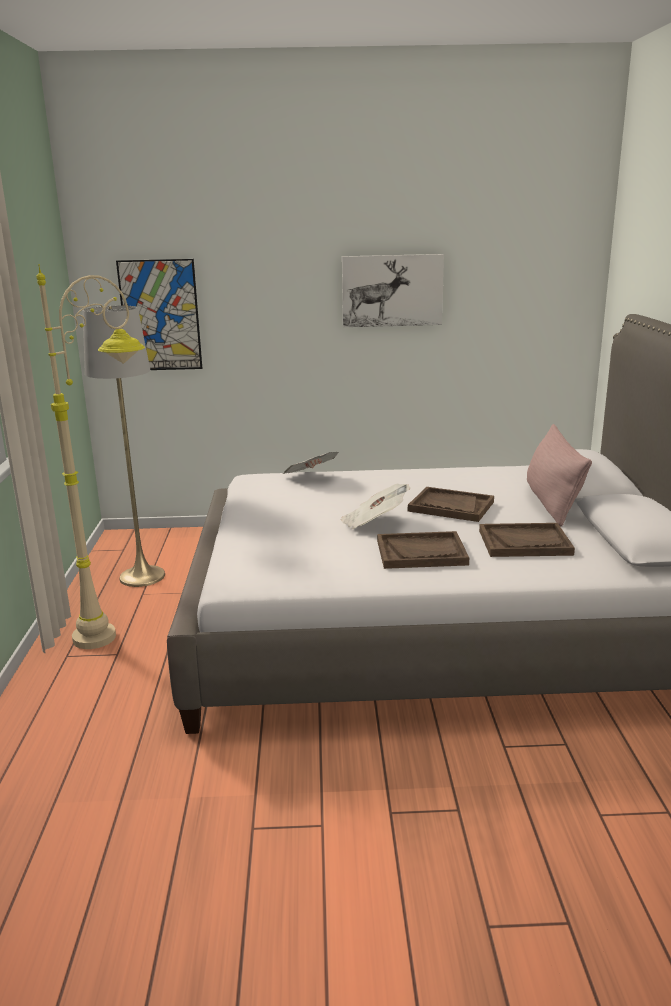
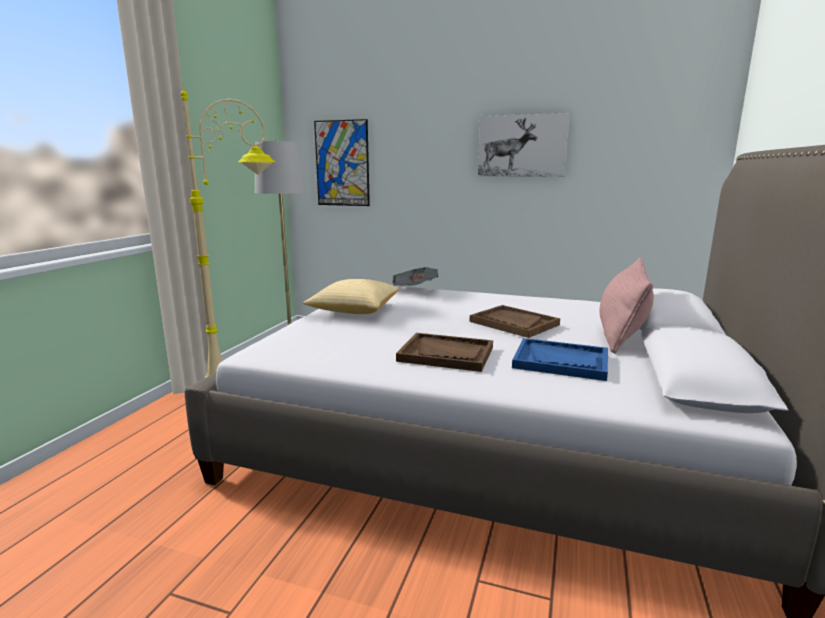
camera: 20 degrees right, 5 degrees down
(273, 515) = (353, 311): none -> pillow
(374, 523) = (430, 326): newspaper -> none
(525, 542) = (561, 361): brown tray -> blue tray

